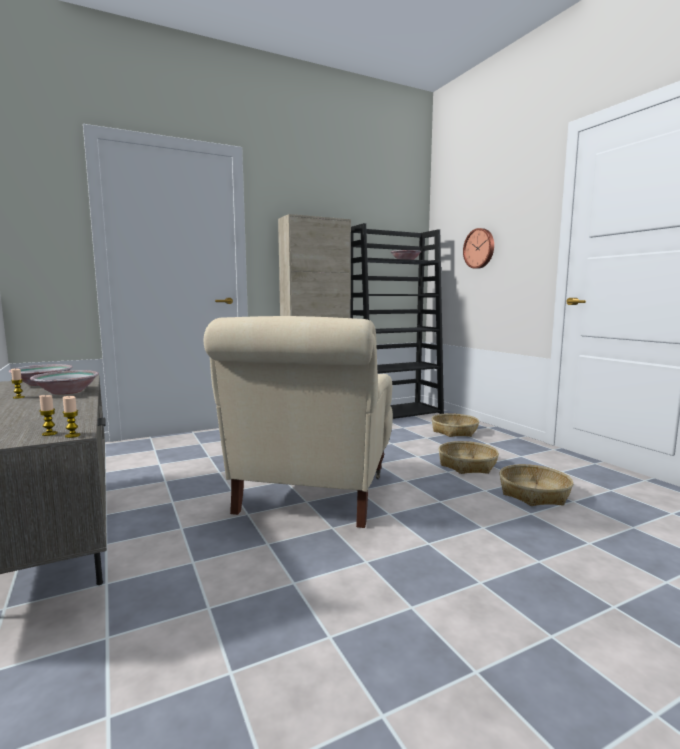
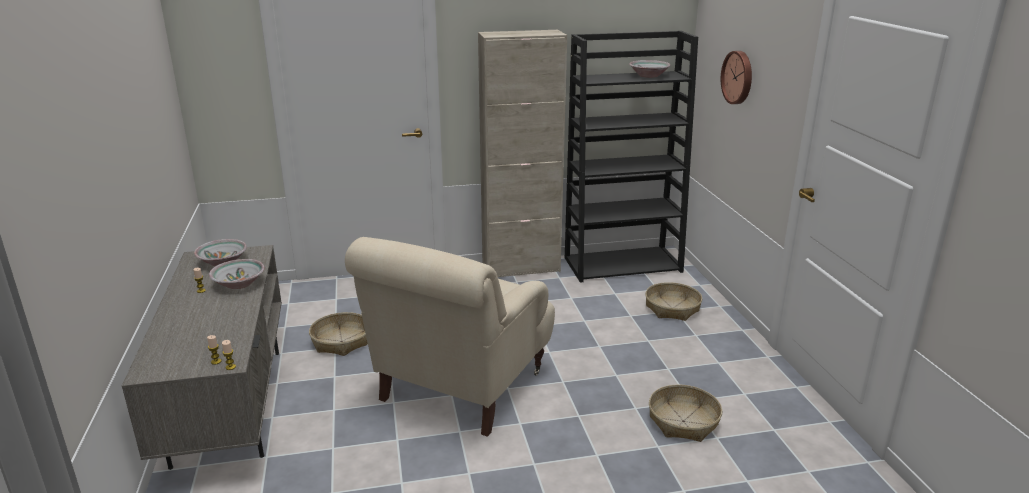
camera: 15 degrees right, 15 degrees up
(467, 465) = (644, 368): basket -> basket (341, 341)

